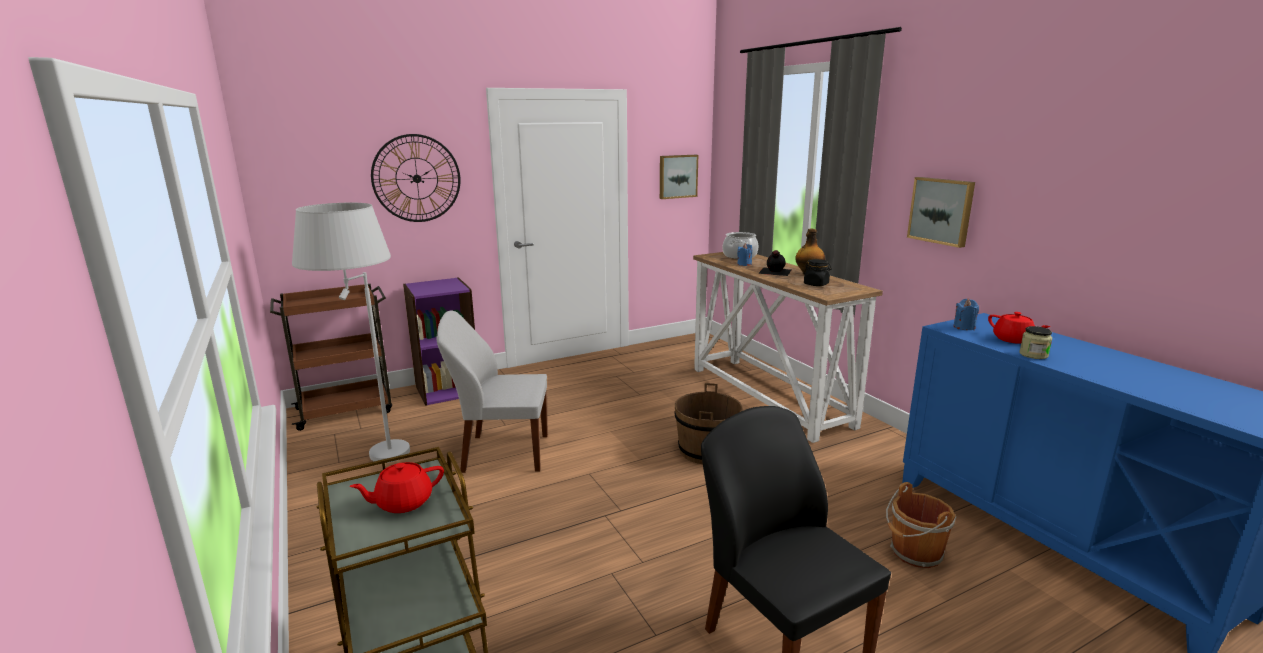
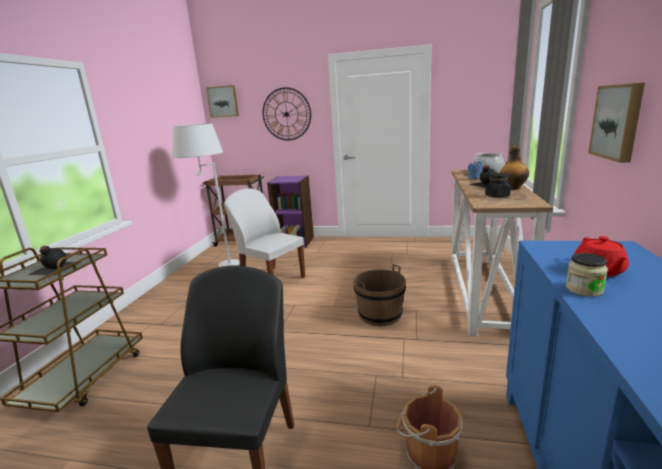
camera: 40 degrees right, 0 degrees up
(403, 502) = (54, 268): red teapot -> black bottle
(677, 176) = (476, 110): picture -> picture (223, 101)
(964, 327) = (565, 249): blue candle -> none

